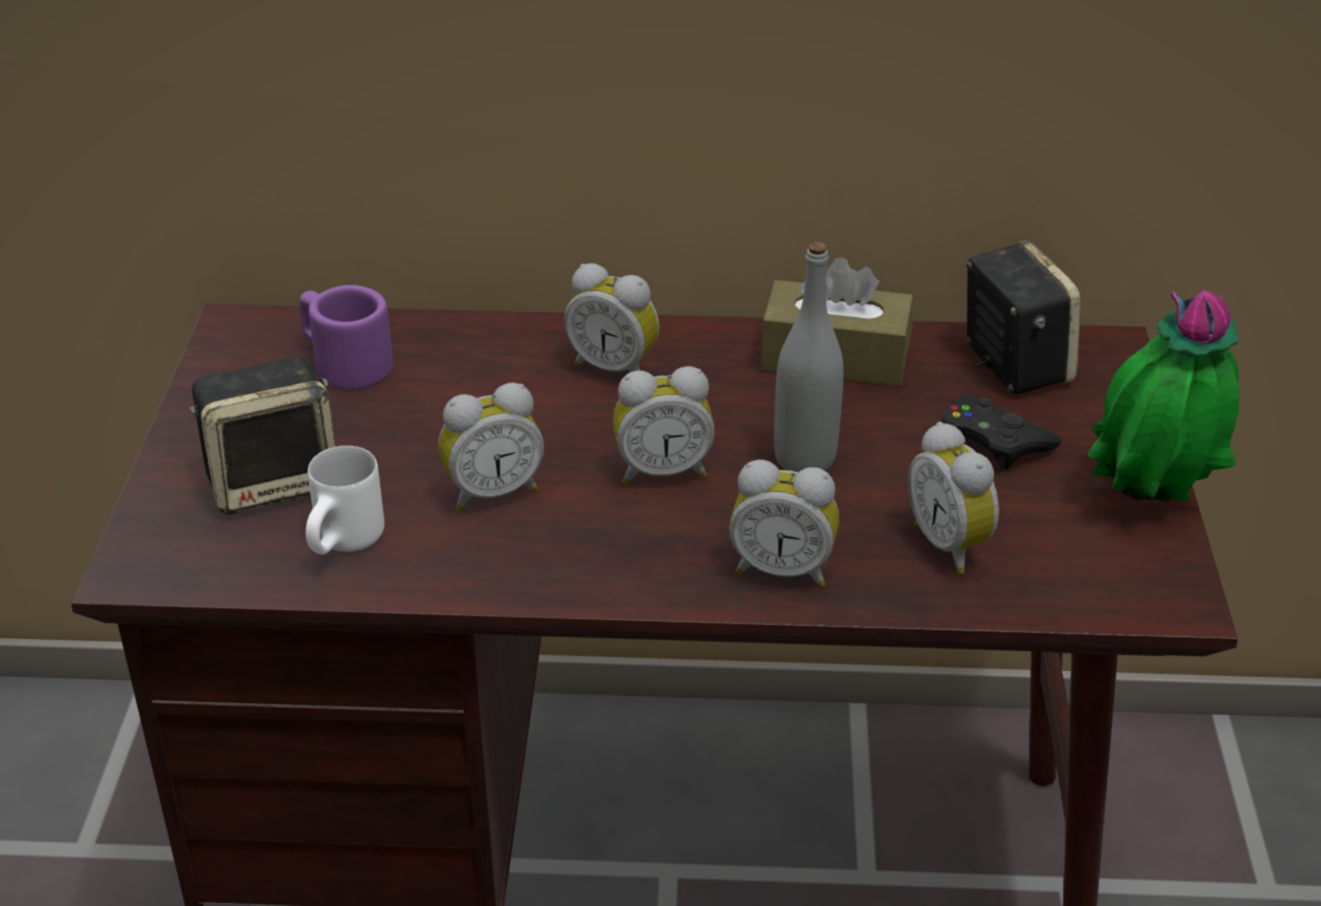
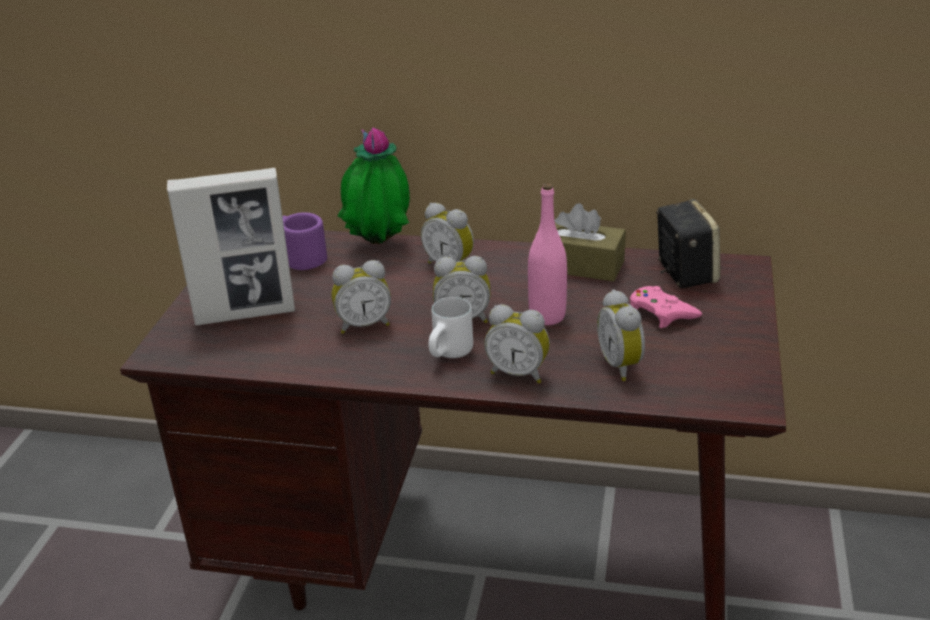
camera: 10 degrees right, 5 degrees down
(274, 482) = (245, 314): speaker -> picture frame
(347, 545) = (276, 348): white mug -> white mug (451, 355)
(805, 459) = (547, 316): grey bottle -> pink bottle
(992, 442) = (661, 312): black game controller -> pink game controller
(1148, 505) = (748, 351): potted plant -> potted plant (379, 247)

